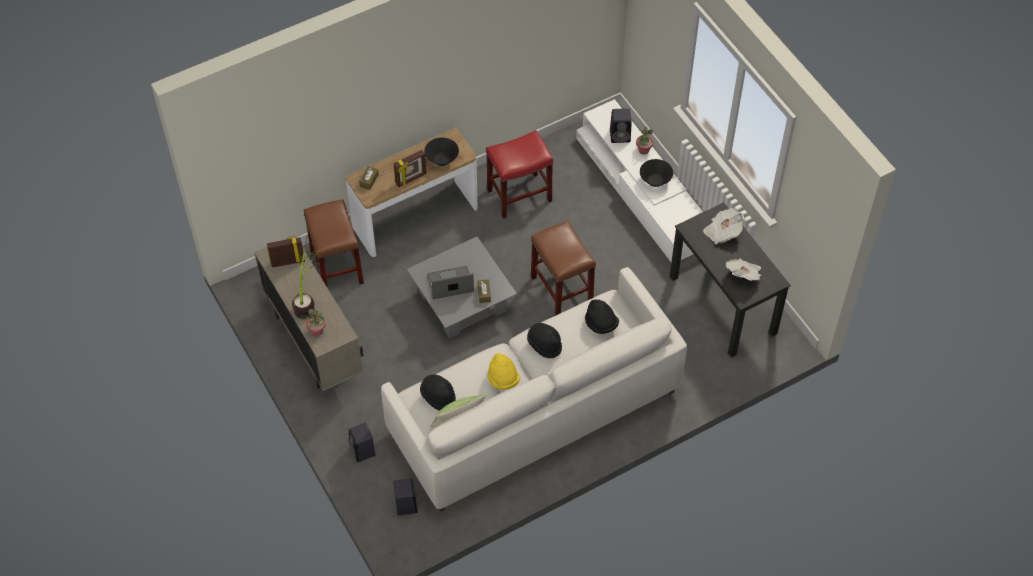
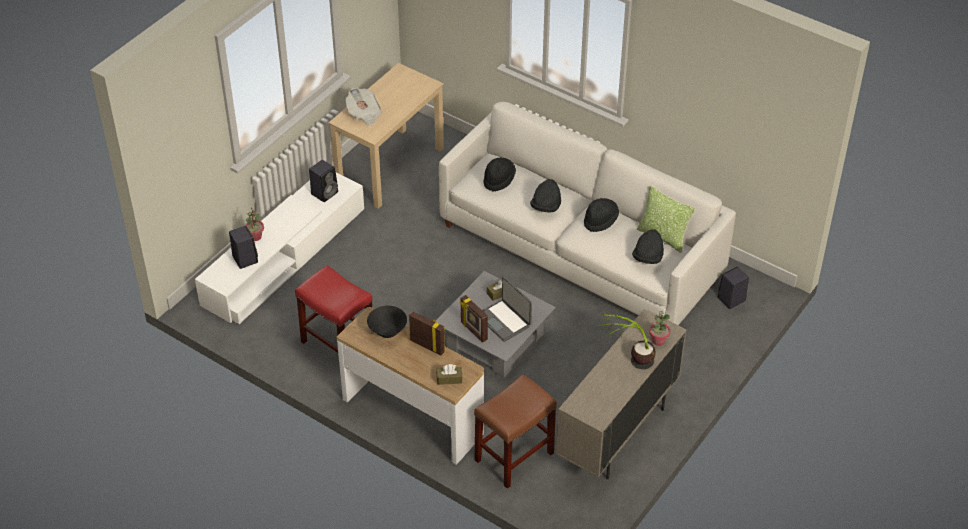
camera: 115 degrees left, 10 degrees down
(287, 262) = (595, 398): picture frame -> picture frame (473, 331)
(363, 451) = (703, 349): black speaker -> black speaker (325, 193)
(503, 379) = (600, 221): yellow hat -> black hat
(562, 290) = (437, 274): brown stool -> none
(655, 180) = (291, 217): black bowl -> none
(723, 305) = (390, 167): black desk -> beige desk
(744, 275) = (404, 90): newspaper -> none

